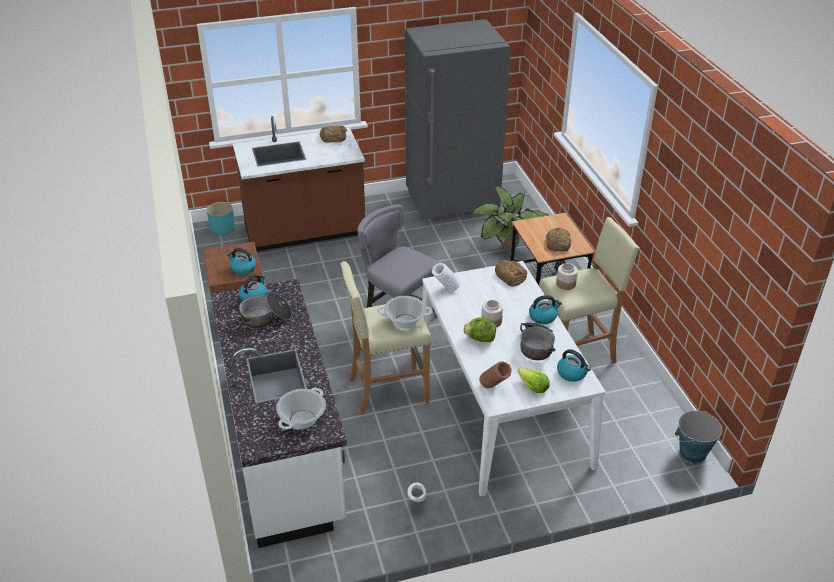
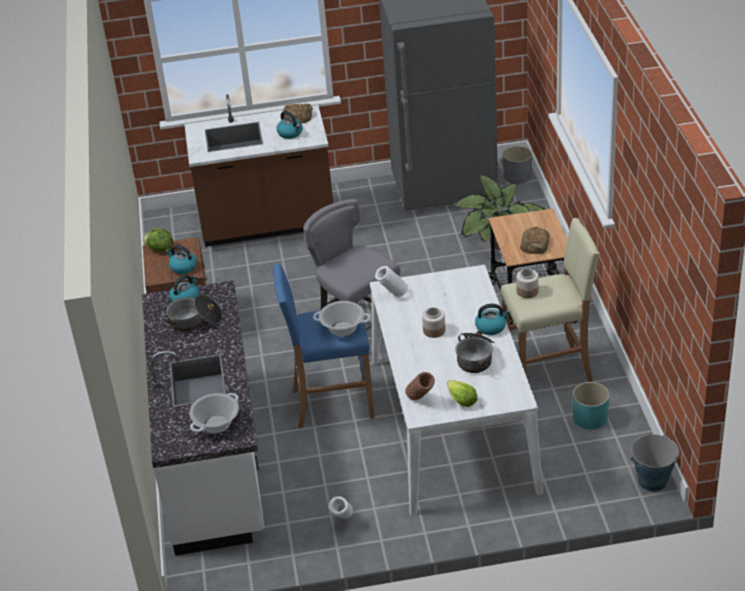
camera: 10 degrees right, 0 degrees up
(222, 228) = (176, 218): turquoise planter -> turquoise planter (590, 418)
(387, 390) = (331, 404): beige stool -> blue stool
(480, 339) = (417, 349): lettuce -> lettuce (160, 249)
(510, 276) = (467, 281): bread -> none
(511, 190) = (517, 175): none -> grey planter
(572, 373) = (507, 387): kettle -> kettle (290, 133)

